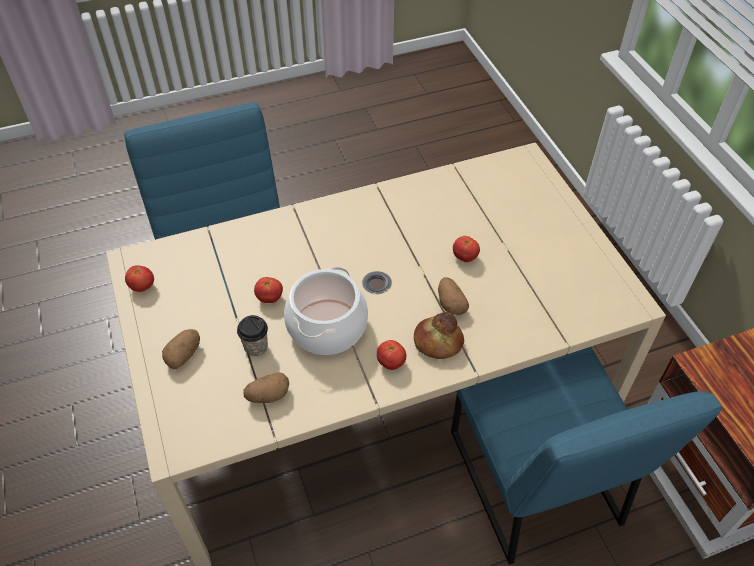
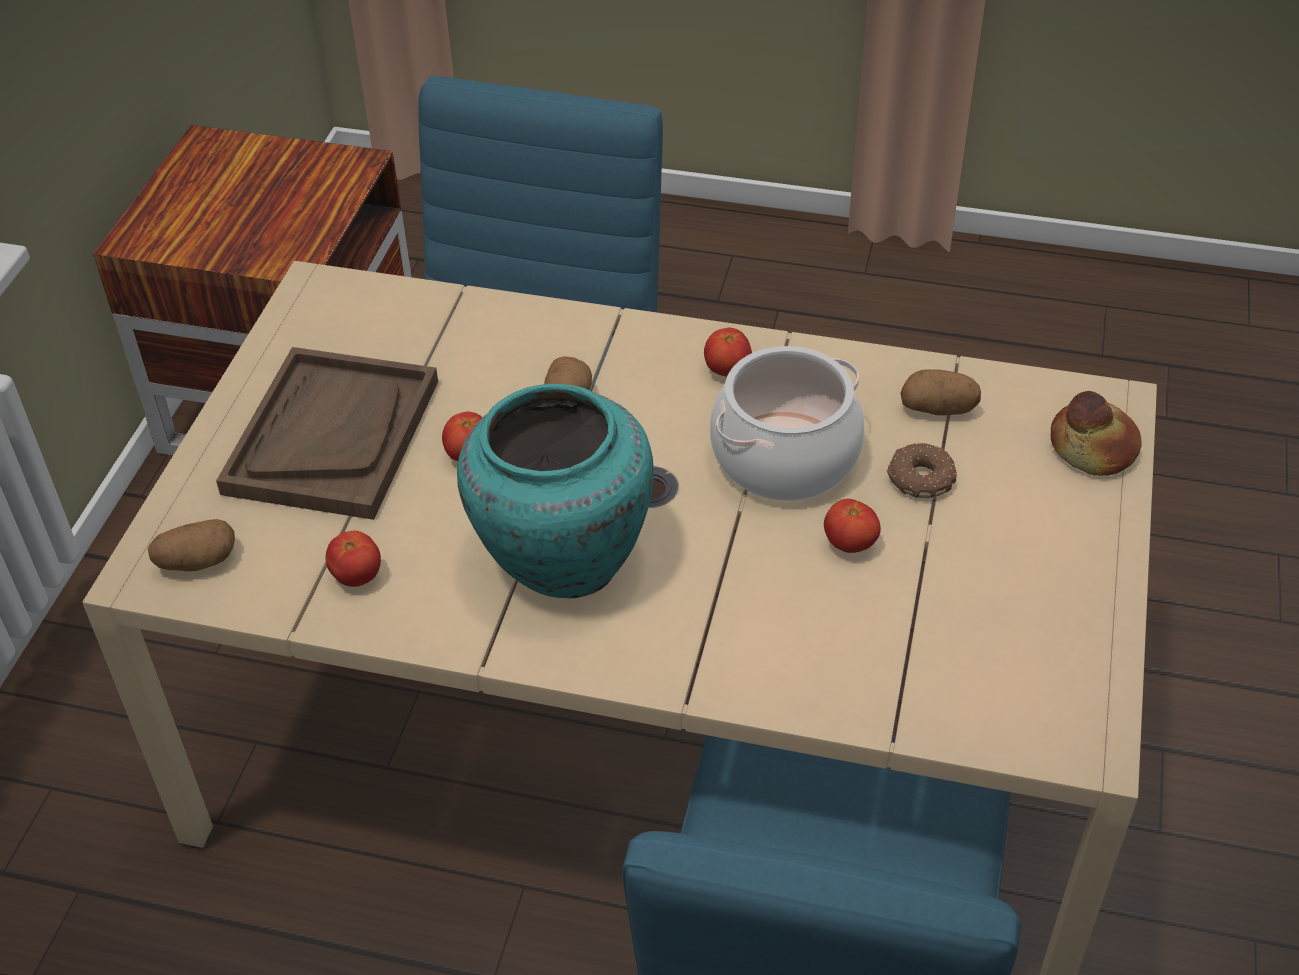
camera: 145 degrees left, 5 degrees down
(142, 287) = (1080, 676): tomato -> tomato (357, 576)
(184, 355) = (1046, 520): potato -> potato (197, 562)
(256, 347) = (919, 479): cup -> donut
(386, 235) = (560, 556): none -> turquoise vase
(437, 342) = (637, 364): bread -> bread (1093, 448)
(529, 237) = (332, 436): none -> brown tray

